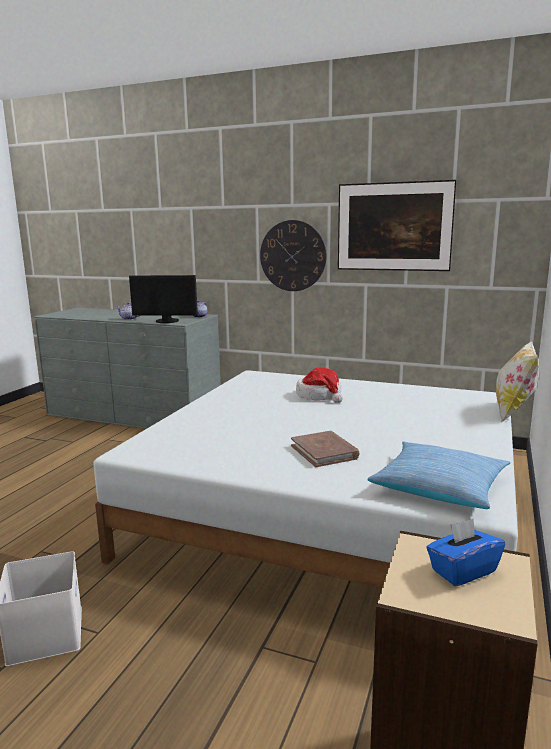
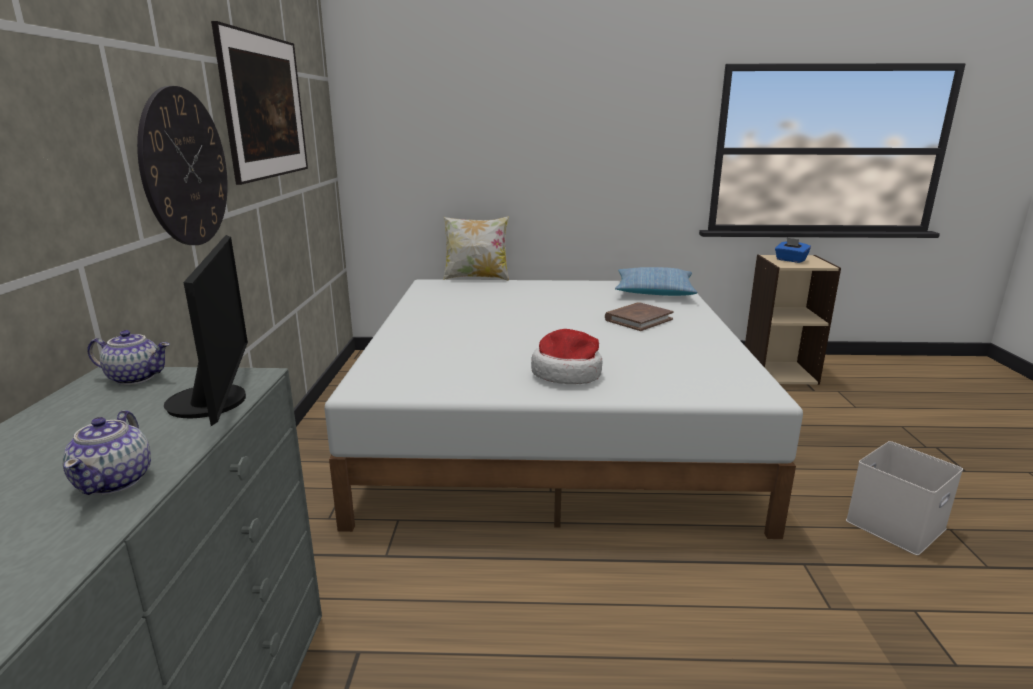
camera: 110 degrees left, 5 degrees up
(320, 396) = (469, 336): hat -> hat (567, 373)

